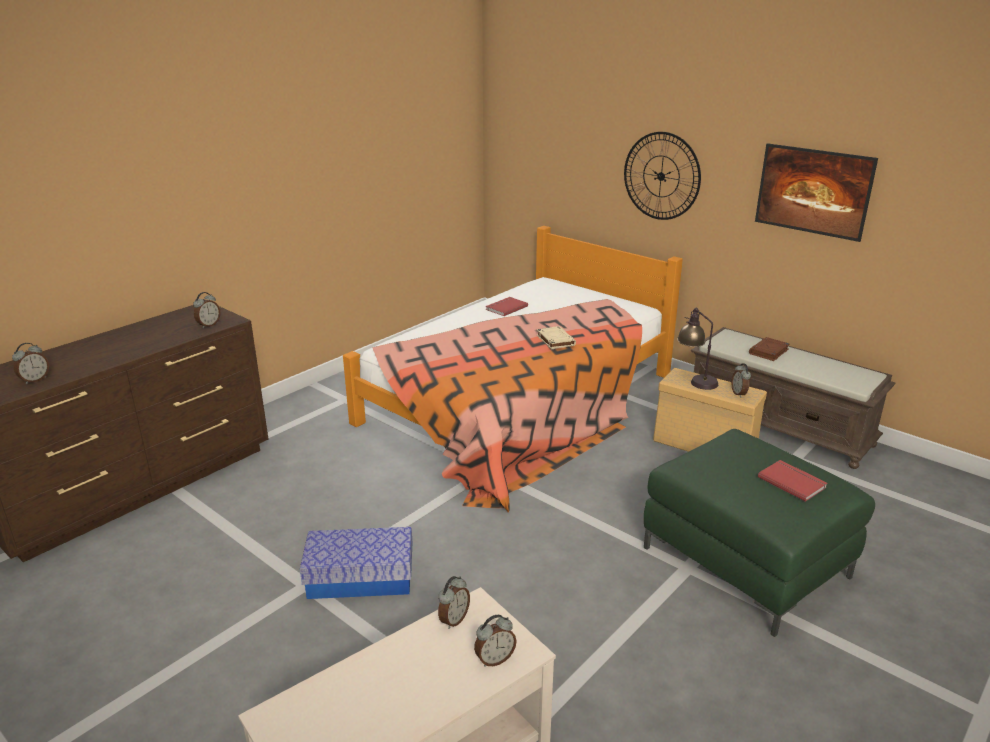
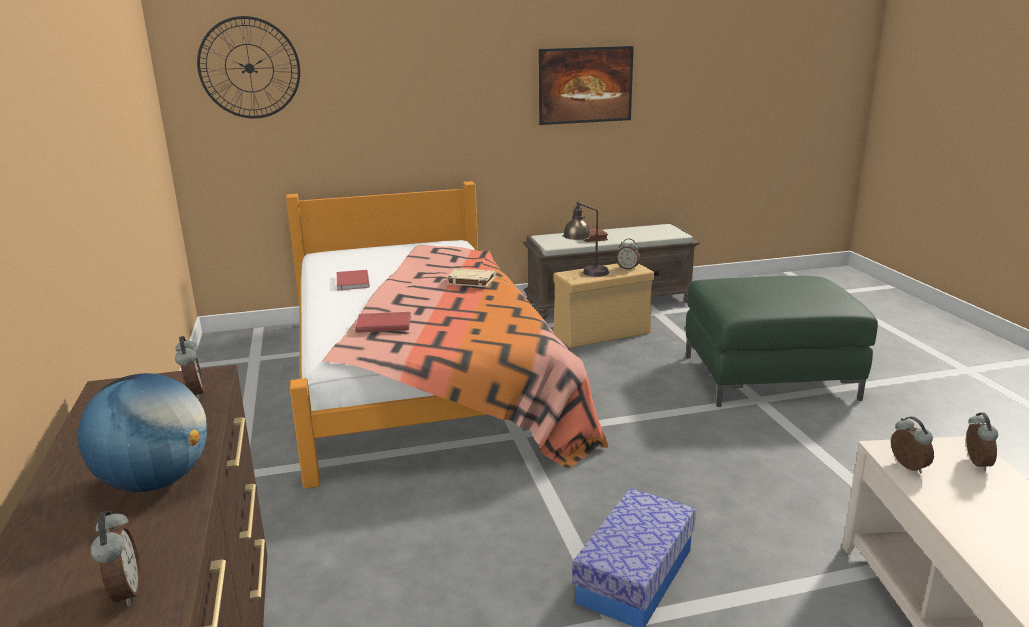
camera: 55 degrees left, 5 degrees down
(119, 351) = (155, 481): none -> globe
(661, 176) = (433, 102): wall clock -> wall clock (249, 68)
(792, 481) = (797, 285): red book -> red book (383, 324)

